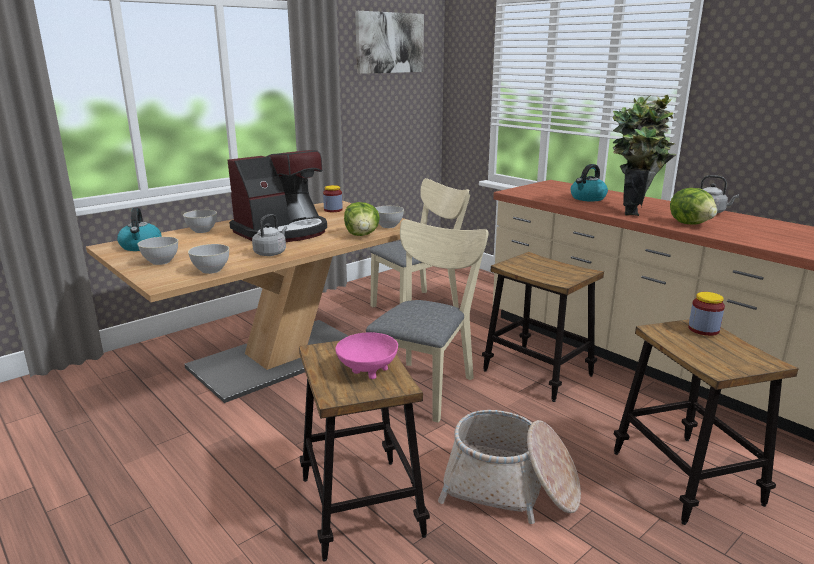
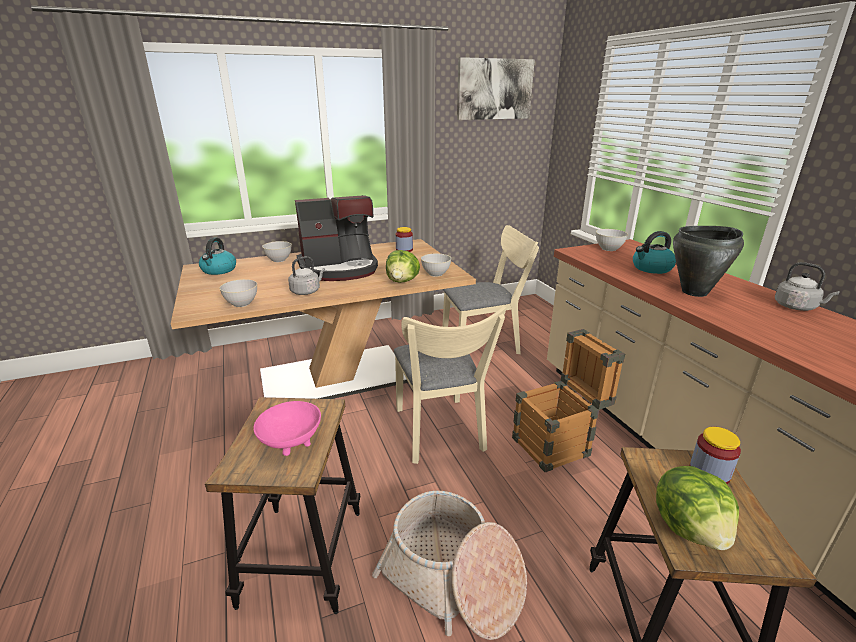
camera: 20 degrees right, 5 degrees up
(161, 262) = (215, 288): grey bowl -> grey bowl (609, 249)
(425, 386) = (440, 434): beige chair -> beige chair turned 120 degrees clockwise
(537, 373) = (558, 444): stool -> crate
(634, 210) = (695, 292): potted plant -> black cooking pot
(691, 223) = (755, 322): lettuce -> lettuce (690, 528)

